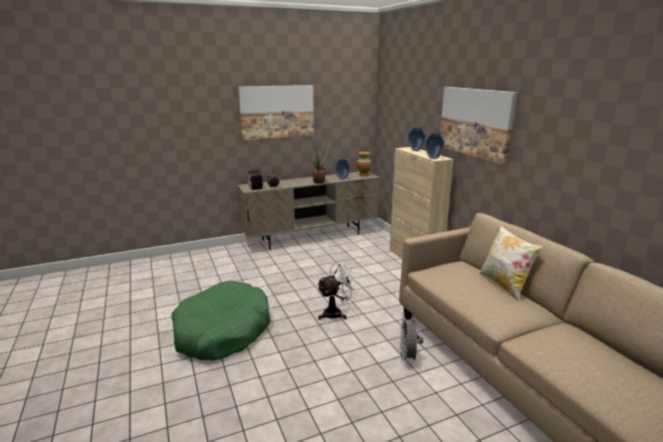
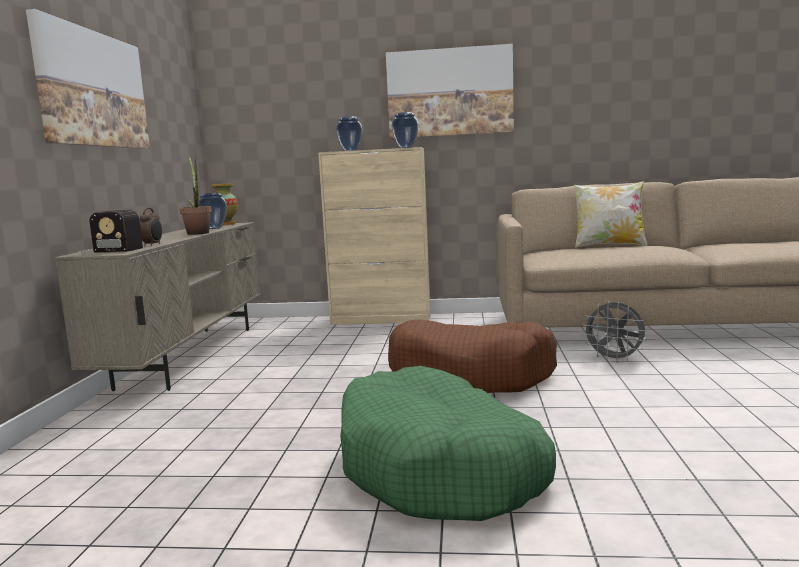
camera: 60 degrees left, 10 degrees down
(336, 313) = (470, 376): white fan -> brown dog bed

